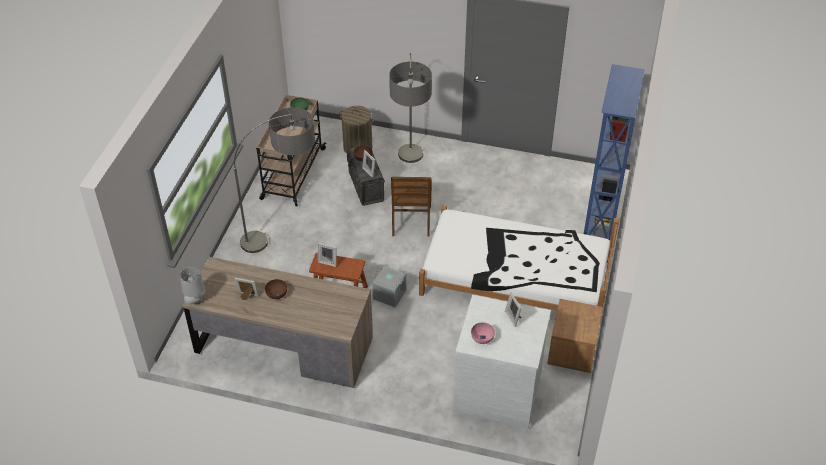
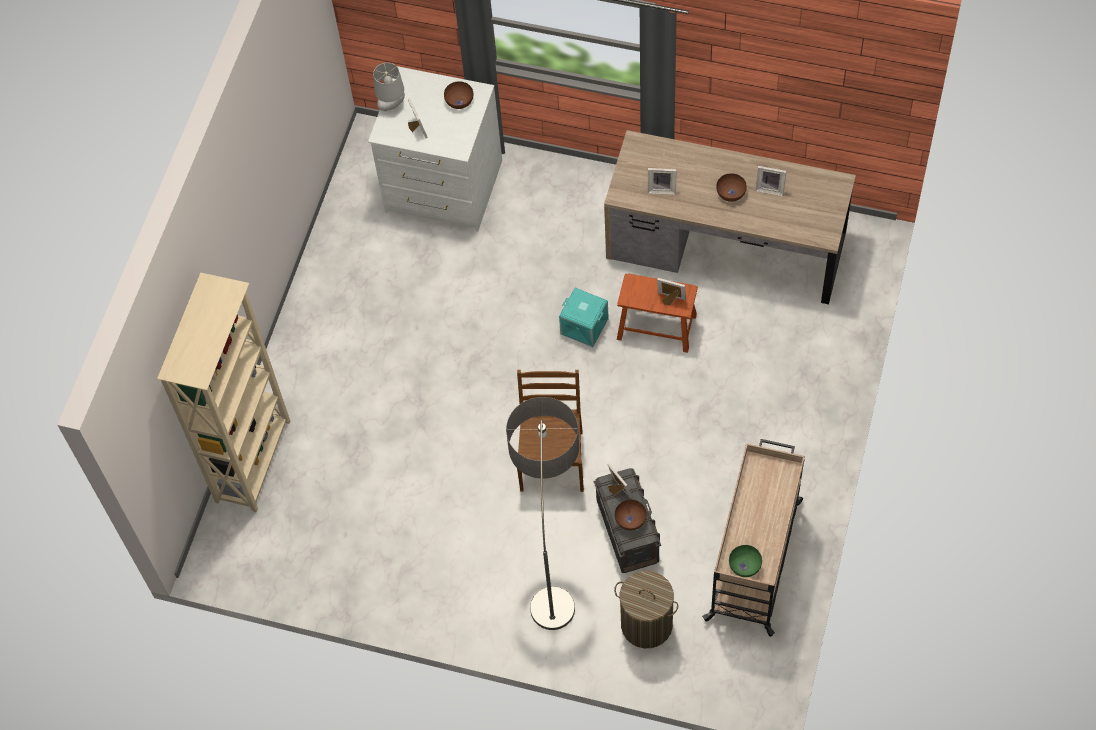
camera: 175 degrees left, 15 degrees up
(196, 301) = (838, 180): grey table lamp -> grey table lamp (392, 105)
(287, 236) = (747, 427): floor lamp -> none
(327, 298) = (662, 188): none -> picture frame
(389, 295) = (585, 325): grey storage box -> turquoise storage box
(482, 338) = (460, 101): pink bowl -> brown bowl
(516, 277) = (398, 358): white bed -> none
(572, 352) = (338, 242): brown nightstand -> none
(599, 223) = (254, 460): blue bookcase -> beige bookcase

